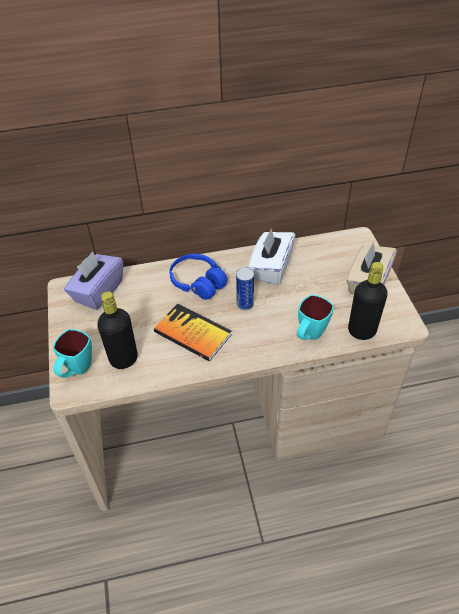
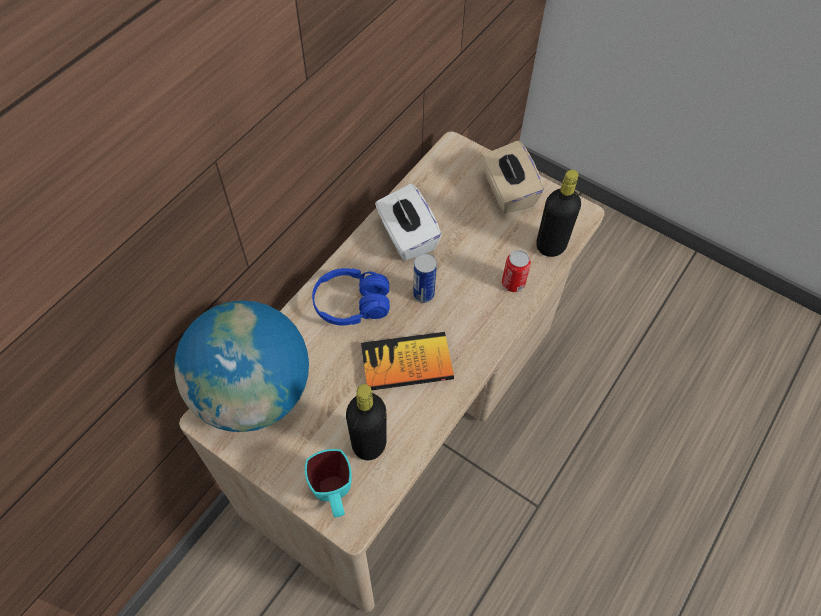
camera: 45 degrees left, 10 degrees up
(98, 291) = (254, 393): purple tissue box -> globe
(309, 335) = (513, 283): turquoise mug -> can

